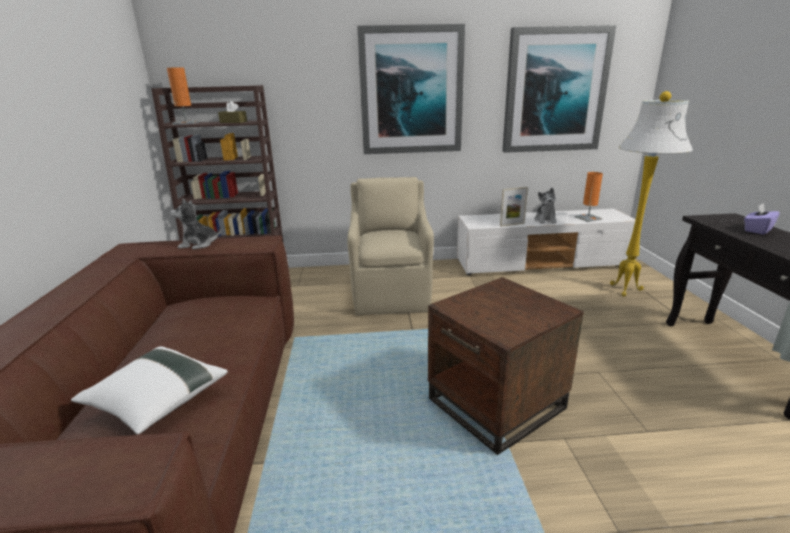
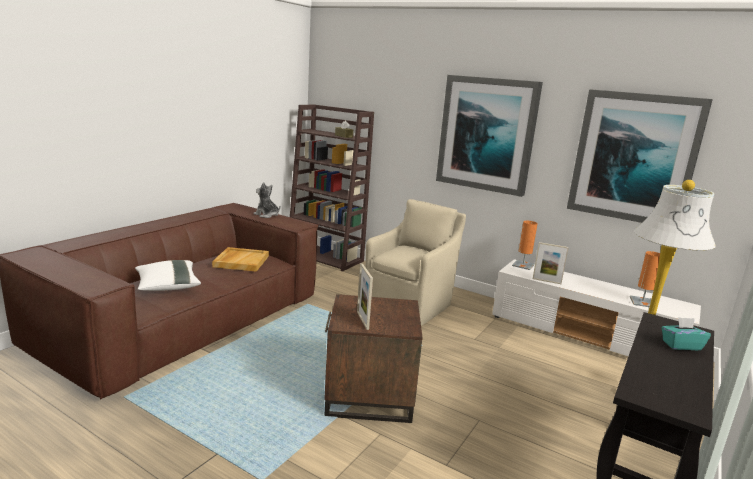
camera: 35 degrees right, 5 degrees down
(186, 123) = (317, 131): orange table lamp -> orange table lamp (523, 265)
(211, 317) = (241, 261): none -> beige tray
(510, 320) = (362, 320): none -> picture frame
(545, 220) = (590, 289): plush toy -> none
(757, 230) = (681, 345): purple tissue box -> turquoise tissue box

